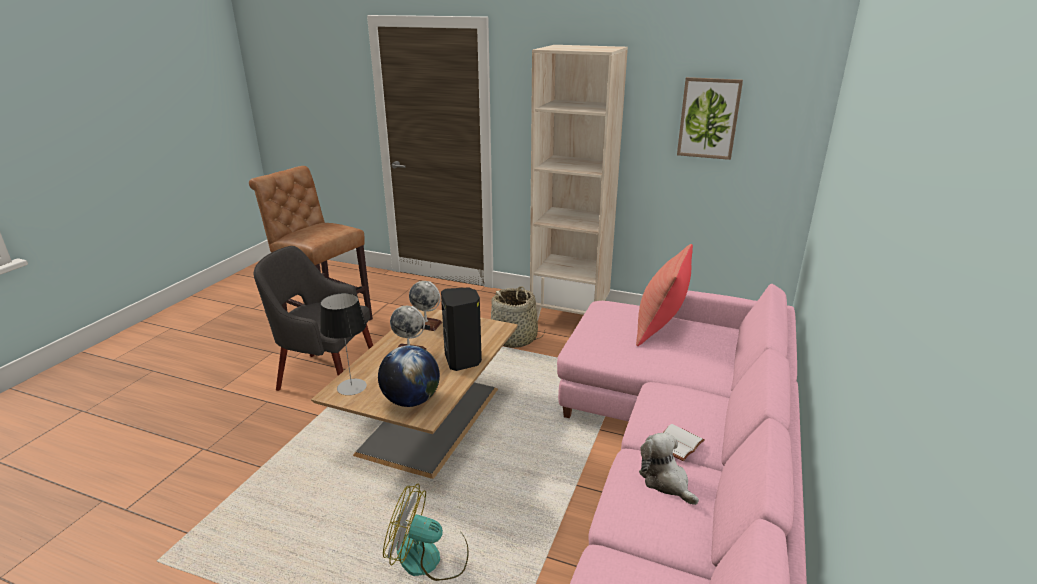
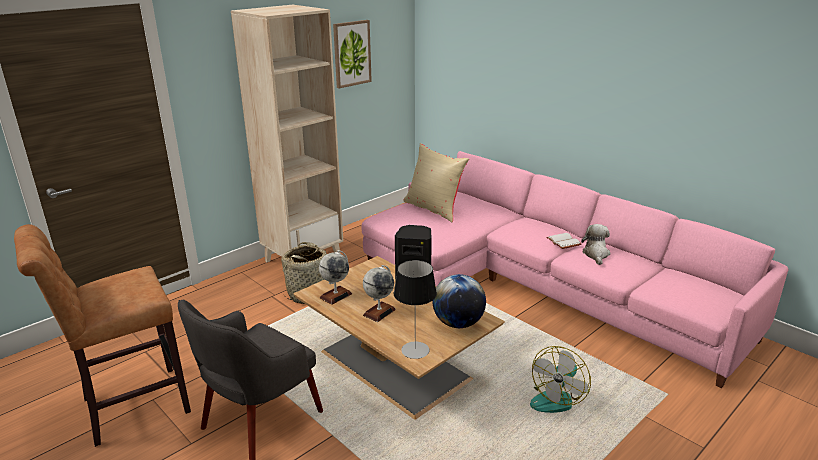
camera: 65 degrees left, 0 degrees up
(660, 327) = (434, 209): red pillow -> beige pillow
(666, 481) = (596, 254): plush toy -> plush toy turned 105 degrees clockwise

